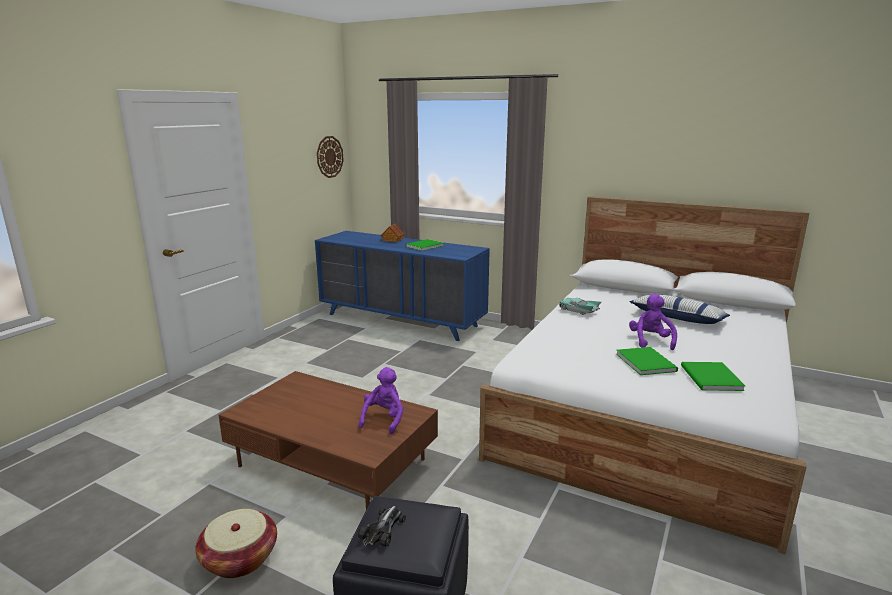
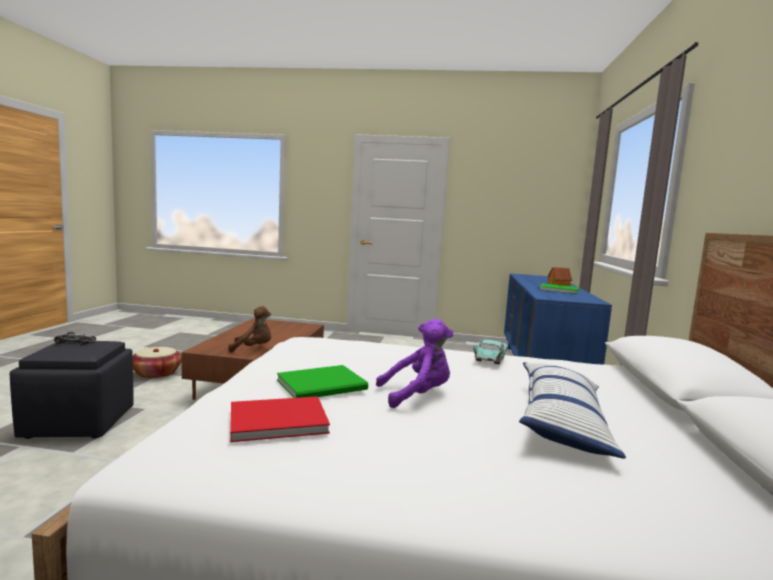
camera: 70 degrees right, 10 degrees down
(329, 157) = (554, 201): wall clock -> none
(384, 419) = (253, 349): purple plush toy -> brown plush toy
(710, 379) = (275, 420): green book -> red book

